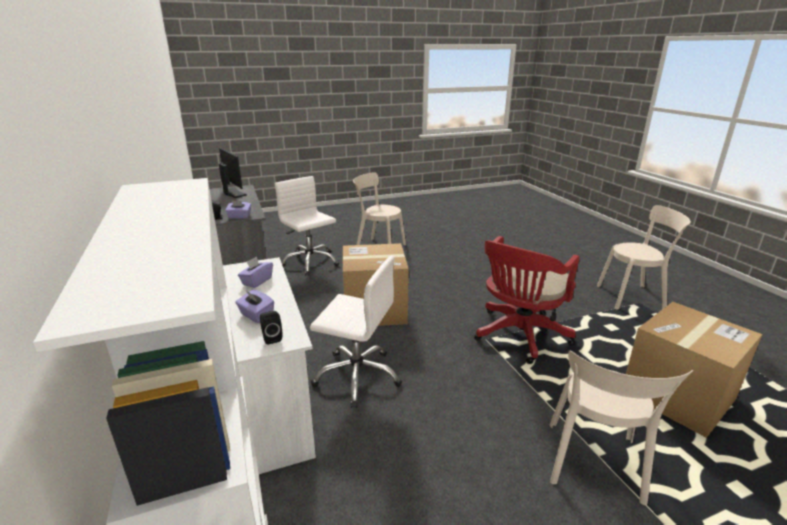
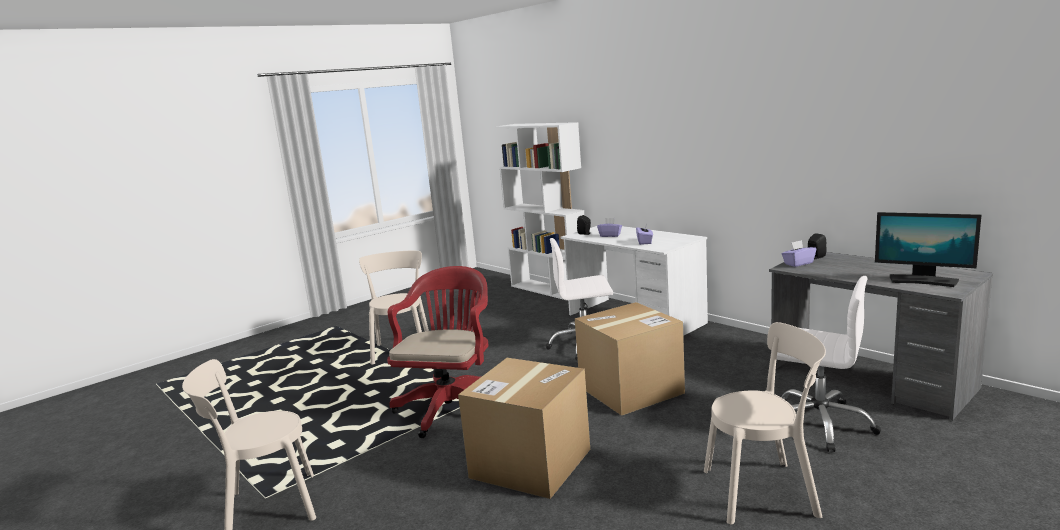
camera: 160 degrees right, 10 degrees down
(677, 396) = (312, 397): cardboard box -> cardboard box (530, 463)

